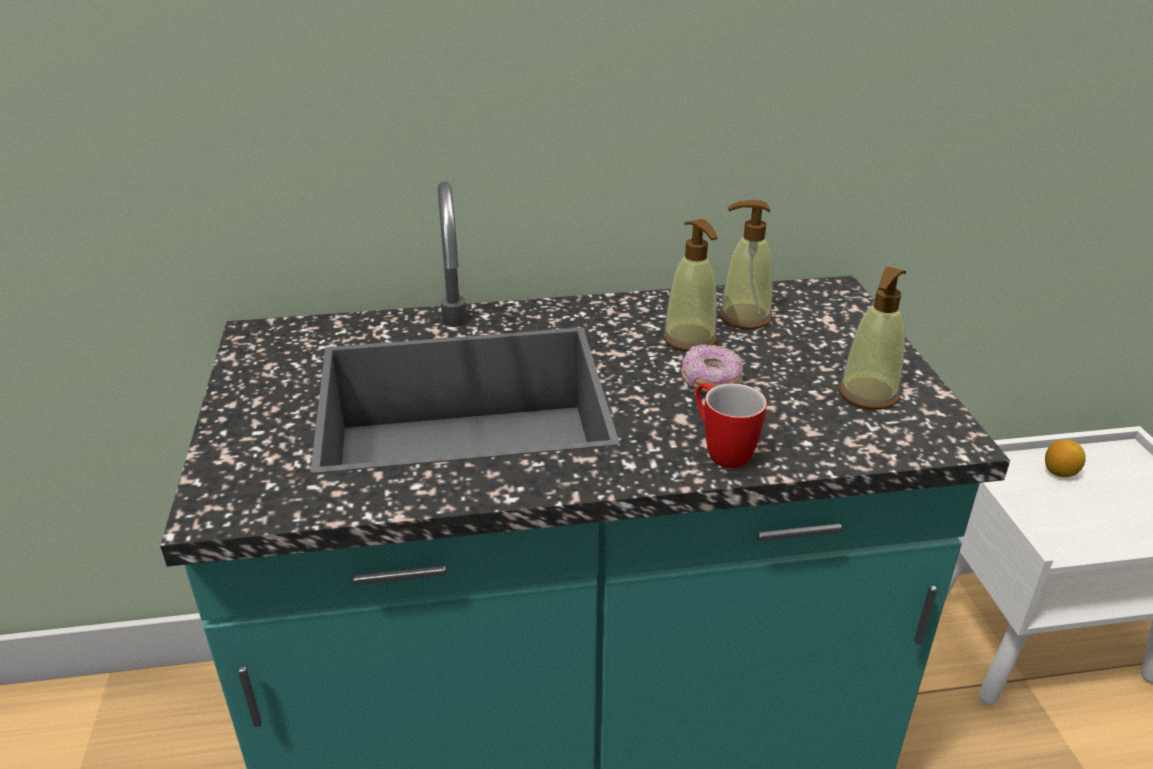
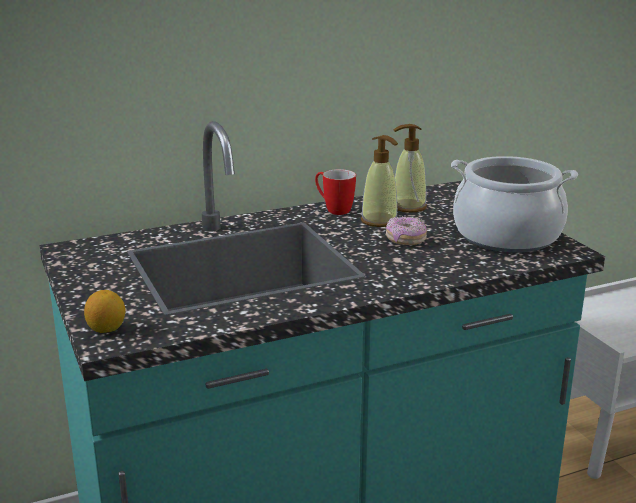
camera: 15 degrees left, 10 degrees down
(721, 451) = (432, 271): mug -> mug (333, 209)
(868, 394) = (506, 235): soap dispenser -> cooking pot
(1059, 472) = (609, 306): lemon -> lemon (106, 329)

